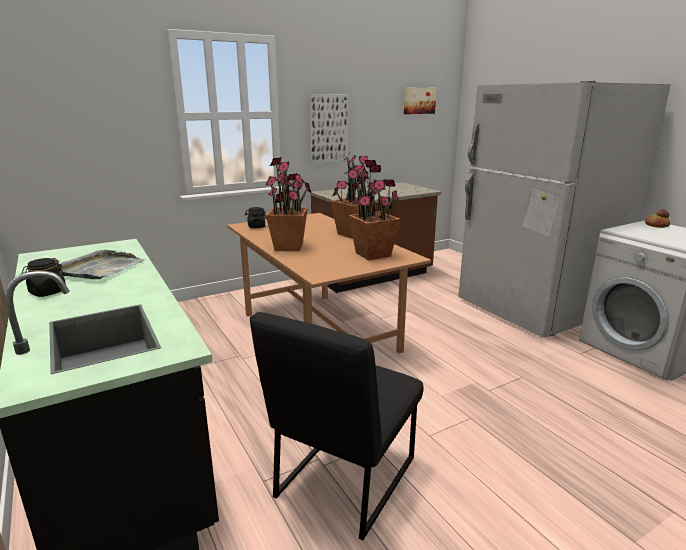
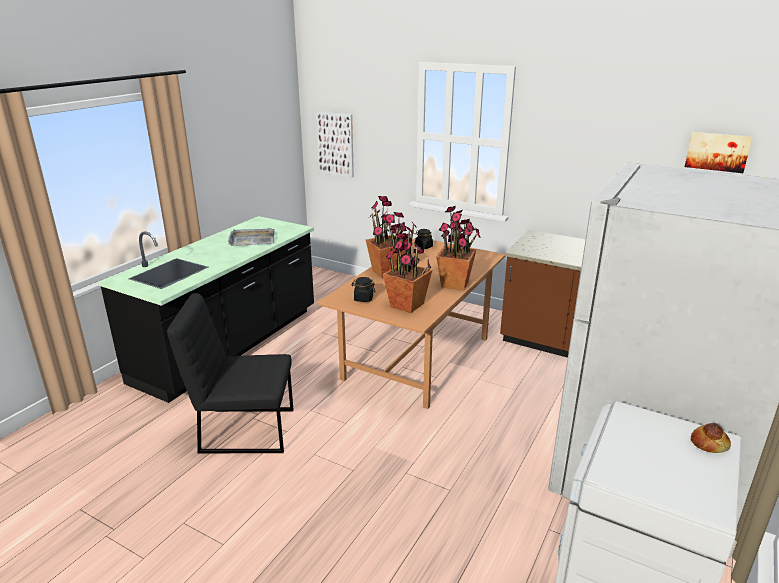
camera: 60 degrees right, 5 degrees up
(47, 292) = (209, 243): black jar -> black jar (363, 299)
(328, 129) = (566, 168): picture -> picture (335, 144)

